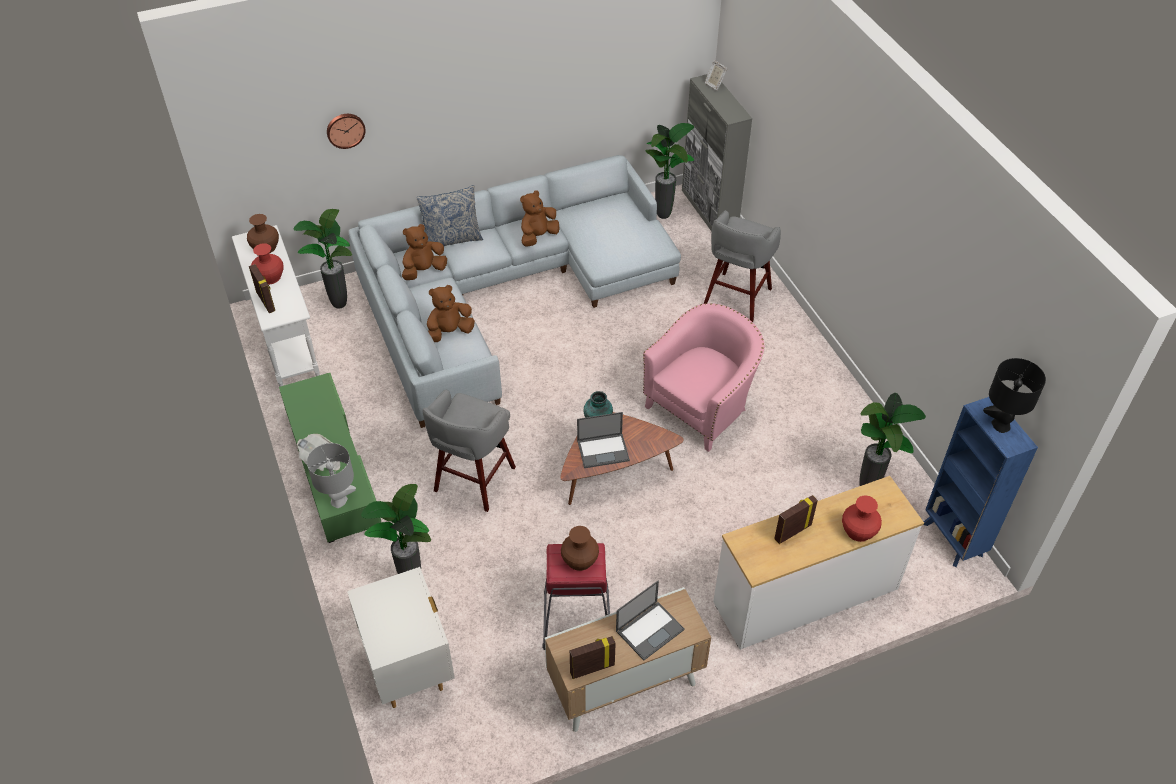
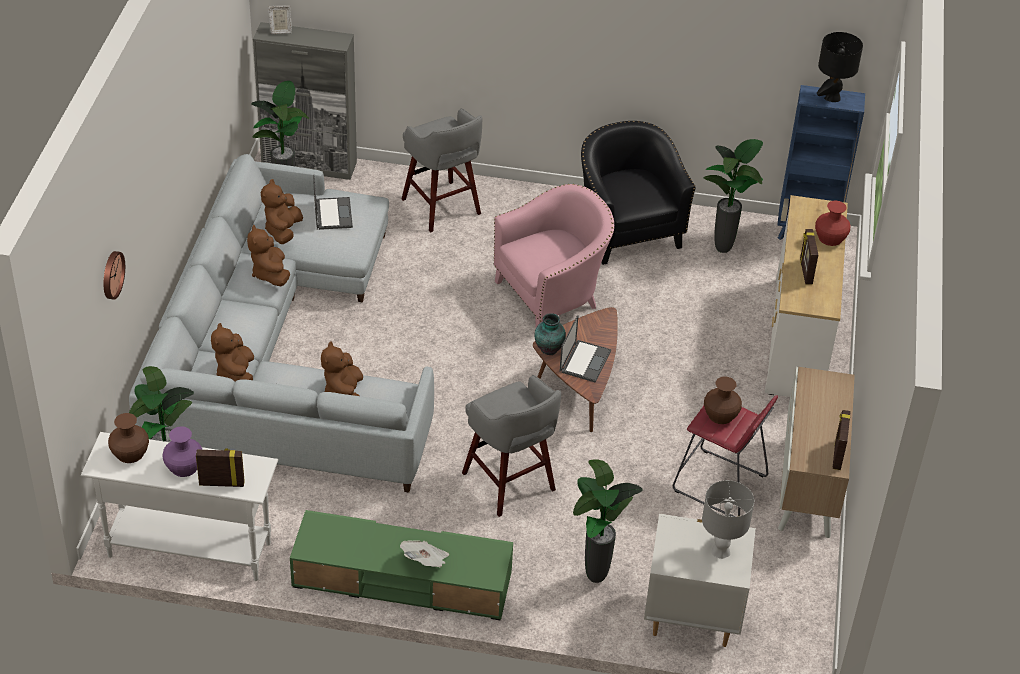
camera: 60 degrees left, 5 degrees down
(270, 277) = (184, 466): red vase -> purple vase
(339, 501) = (489, 568): grey table lamp -> grey table lamp (720, 550)
(452, 239) = (208, 335): pillow -> none
(587, 220) = (283, 231): none -> brown plush toy
(650, 629) = (824, 404): laptop -> laptop (332, 213)
(702, 407) = (553, 295): pink armchair -> pink armchair turned 75 degrees clockwise
(824, 416) = (627, 231): none -> black armchair

